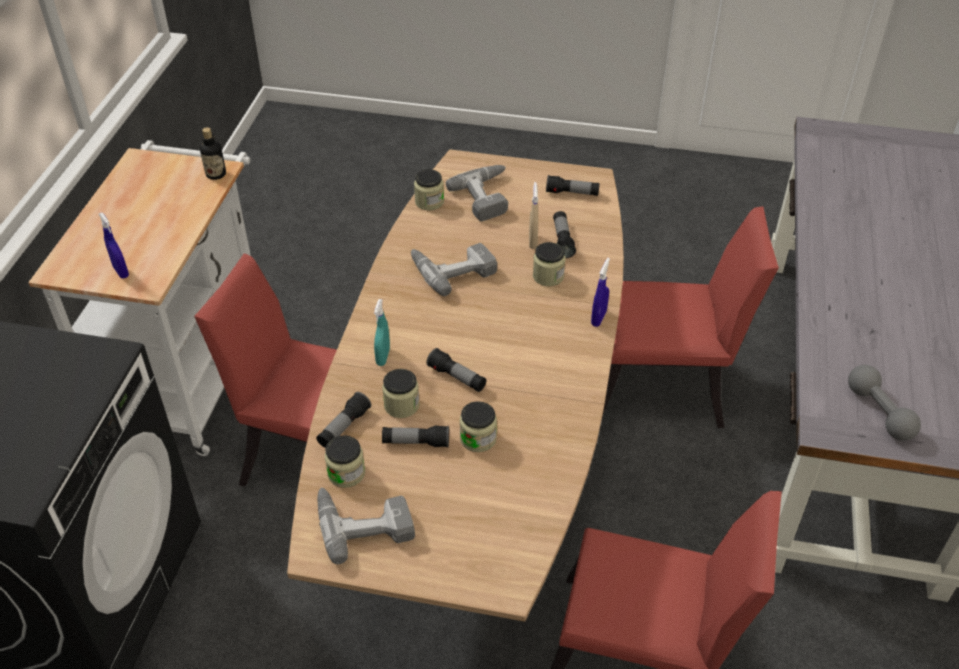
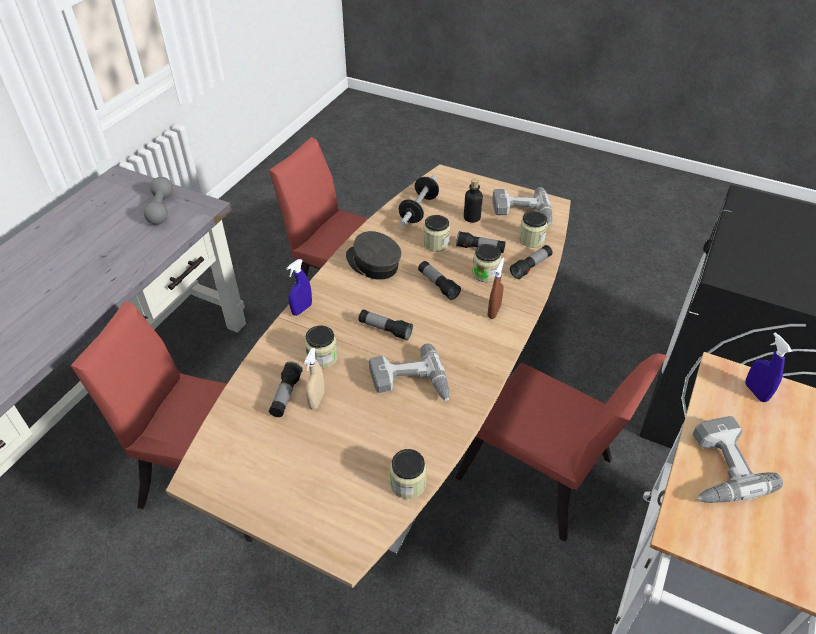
camera: 165 degrees left, 0 degrees up
(216, 174) = (685, 525): bottle -> bottle (472, 218)
(383, 357) = (494, 311): turquoise spray bottle -> brown spray bottle
(488, 197) = (336, 476): power drill -> power drill (717, 468)
(523, 495) = (418, 210): none -> dumbbell
(548, 391) = (373, 264): none -> grey cap
(572, 193) = (237, 459): flashlight -> flashlight (385, 329)

